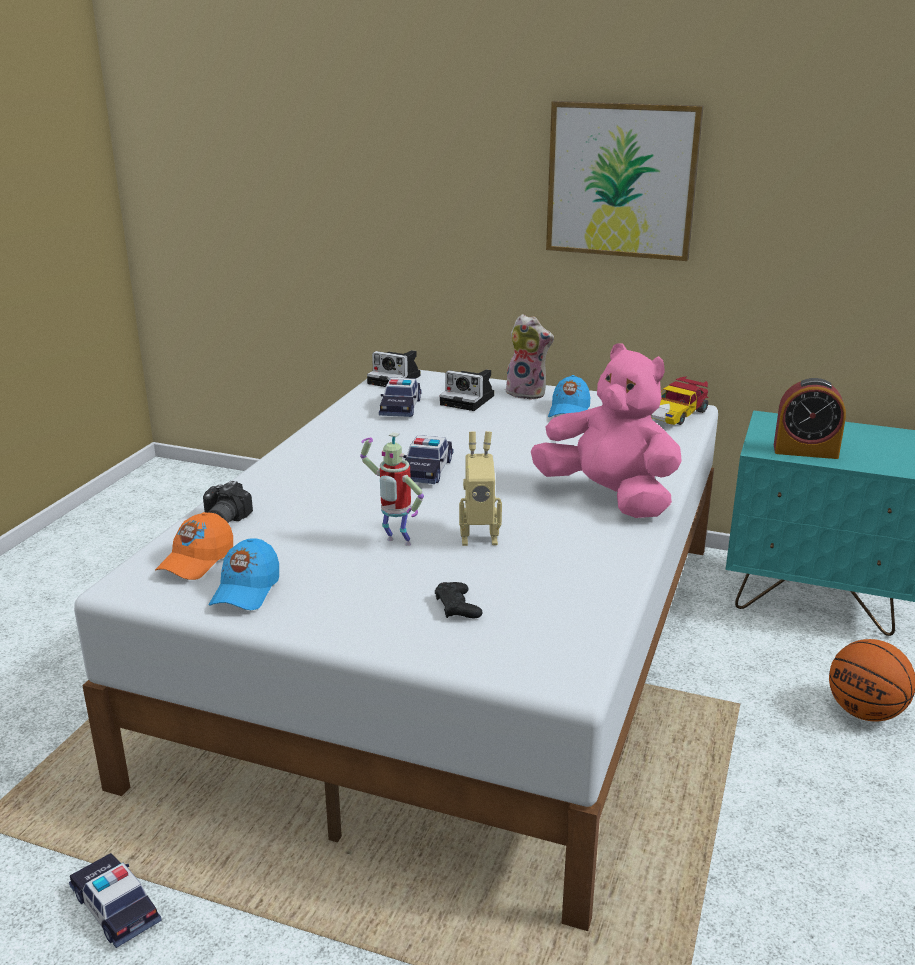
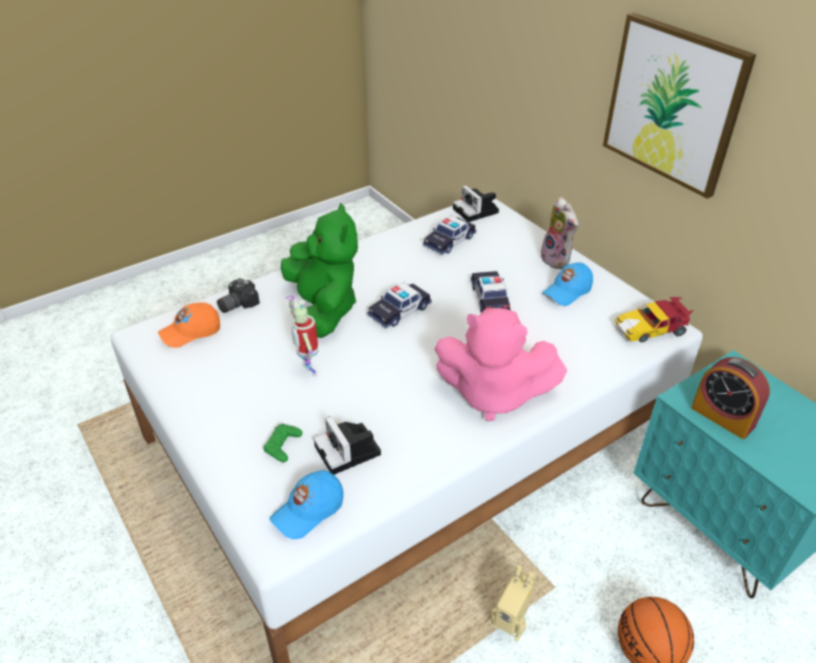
camera: 35 degrees right, 15 degrees up
(115, 907) = (90, 513): toy car -> toy car (489, 298)
(246, 590) = (190, 369): blue cap -> blue cap (308, 511)
(339, 494) = (323, 310): none -> green plush toy
(457, 607) = (283, 446): black game controller -> green game controller
(469, 400) = (505, 252): camera -> camera (349, 451)
(479, 537) = (363, 390): toy robot -> toy robot (511, 623)
(609, 497) = (493, 394): pink plush toy -> pink plush toy turned 120 degrees clockwise

